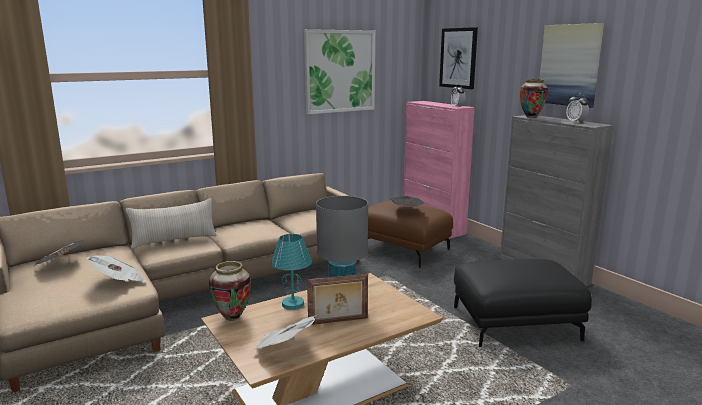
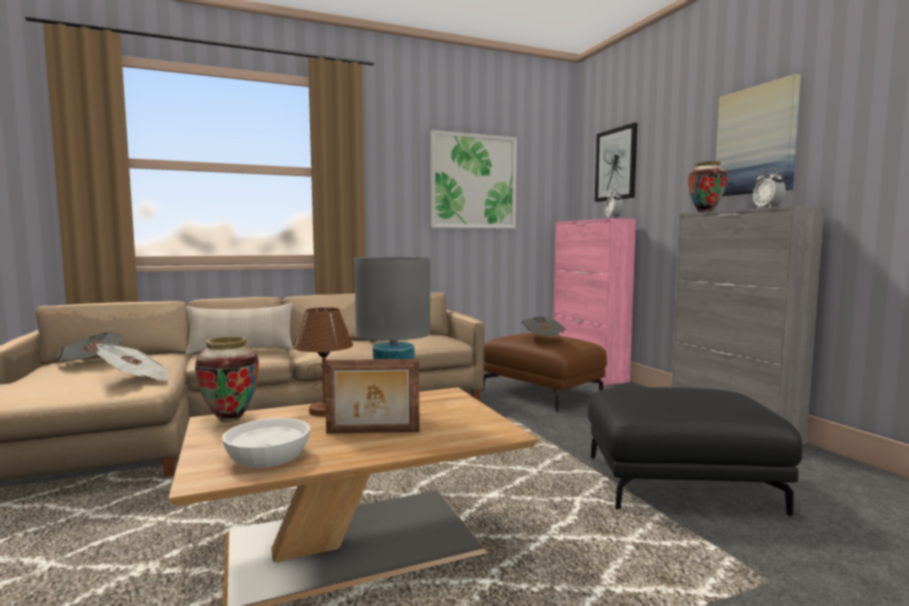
camera: 10 degrees right, 10 degrees down
(284, 348) = (267, 456): newspaper -> white bowl
(292, 304) = (325, 411): turquoise table lamp -> brown table lamp

